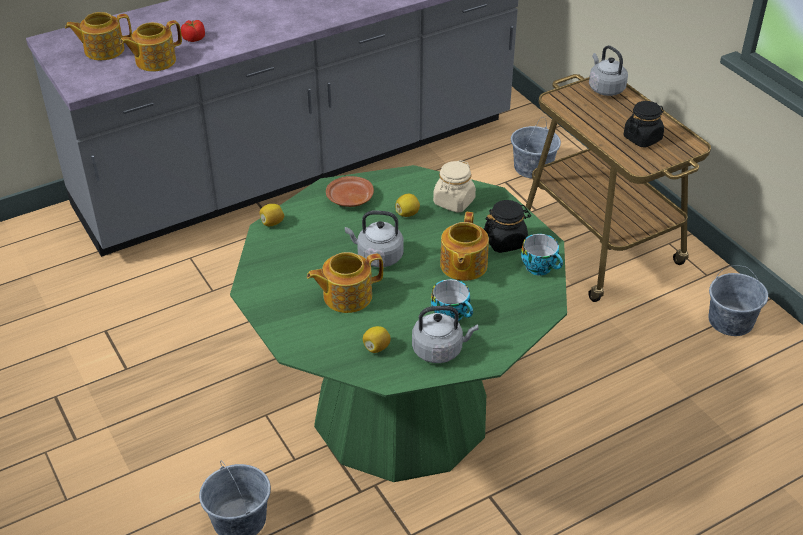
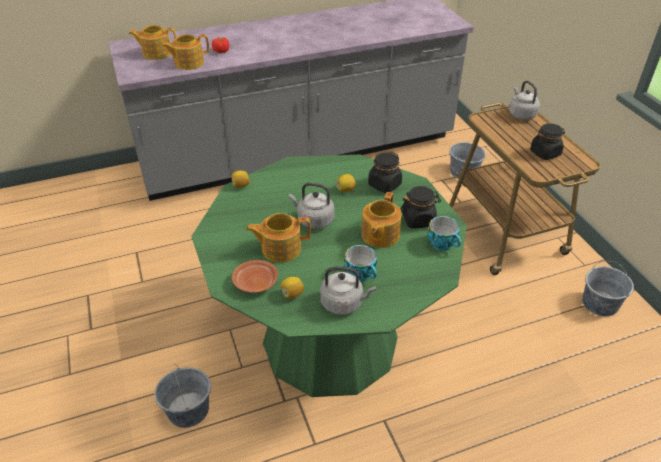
camera: 10 degrees right, 0 degrees up
(349, 199) = (304, 174): brown plate -> brown plate (255, 282)
(454, 202) = (384, 185): beige jar -> black jar

